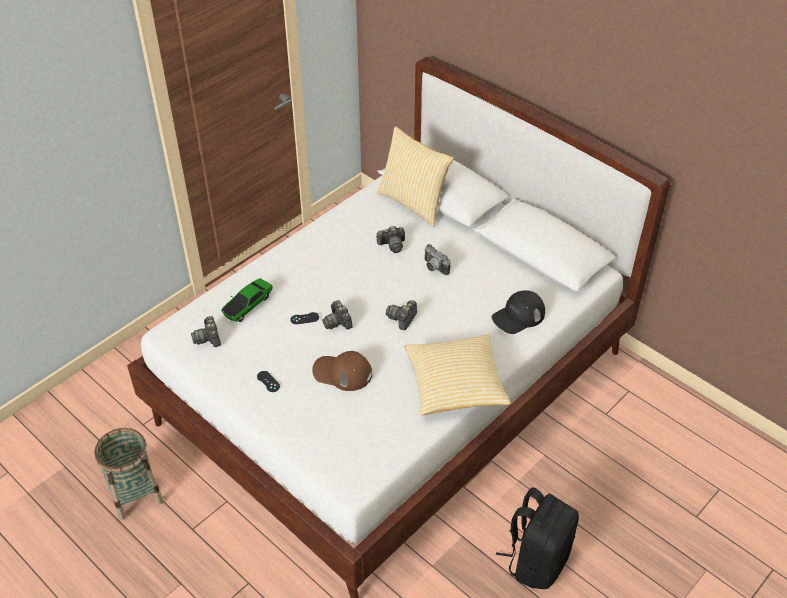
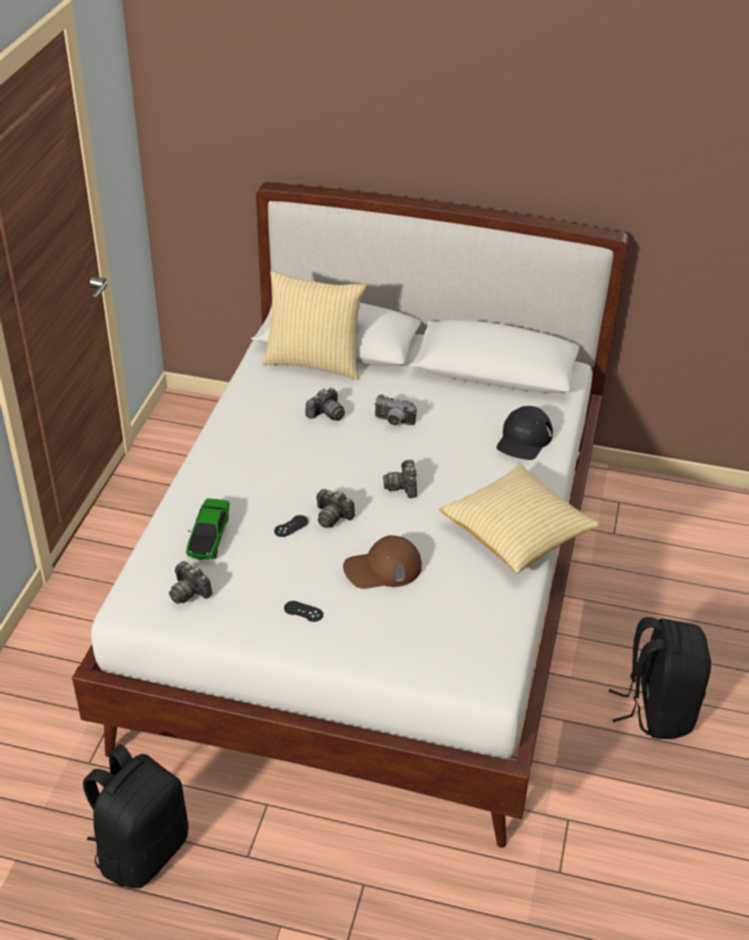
camera: 30 degrees left, 5 degrees down
(135, 494) = (141, 850): basket -> black backpack

